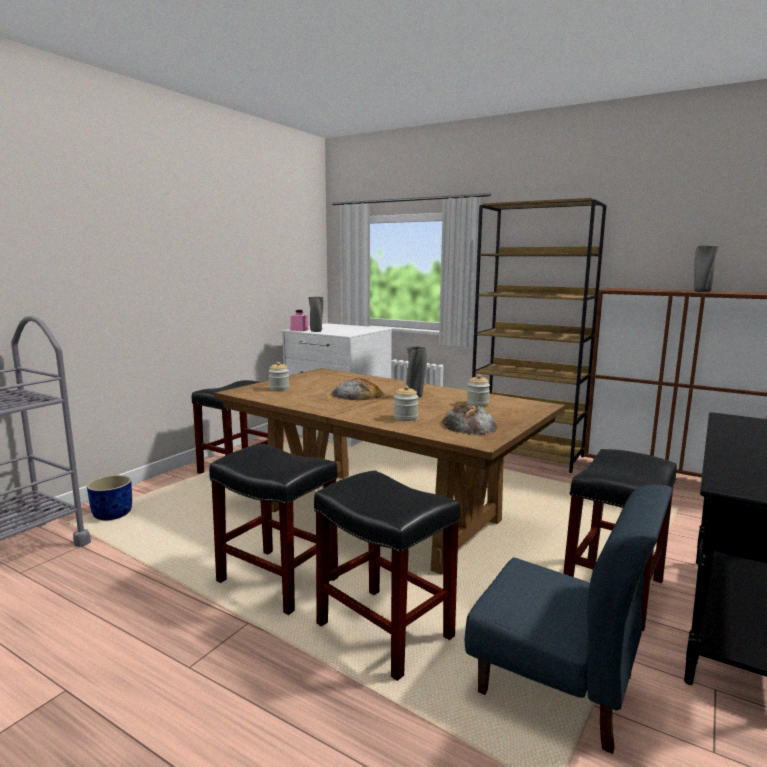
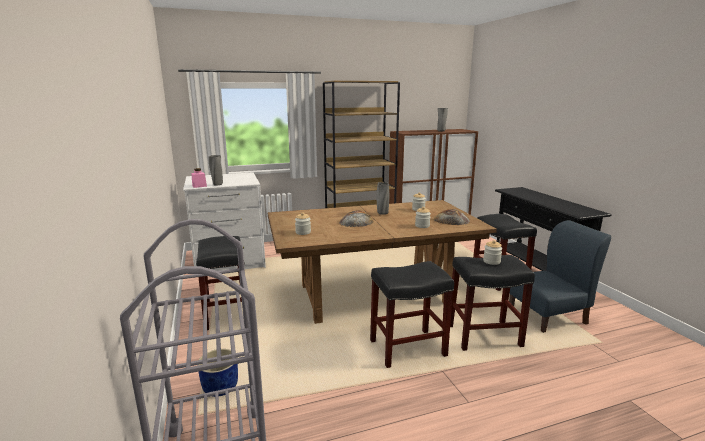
camera: 50 degrees left, 5 degrees up
(389, 492) = (491, 261): none -> jar

